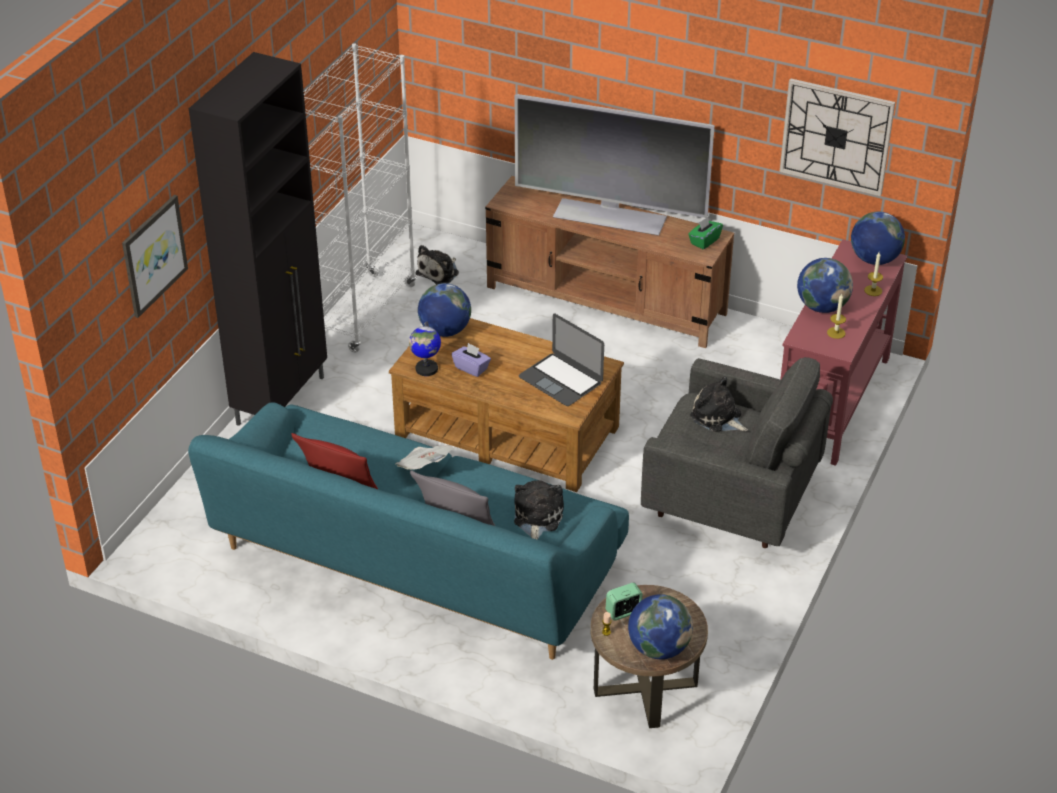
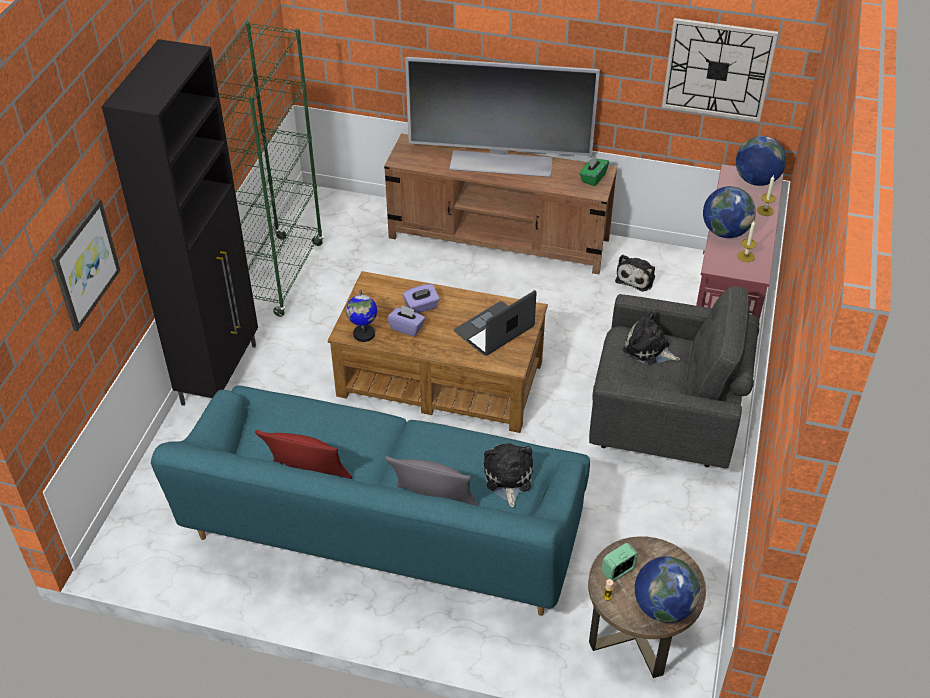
camera: 10 degrees left, 5 degrees up
(364, 312) = (280, 276): white bookcase -> green bookcase
(425, 468) = (385, 439): newspaper -> none
(439, 272) = (342, 229): plush toy -> plush toy (636, 278)
(445, 331) = (372, 292): globe -> none
(491, 350) = (421, 307): none -> purple tissue box
(561, 379) = (494, 329): laptop -> laptop turned 105 degrees clockwise

